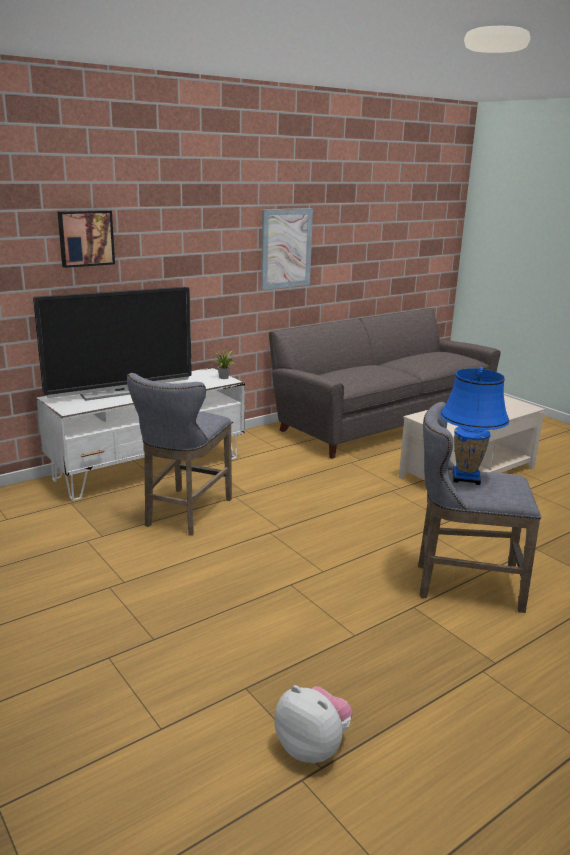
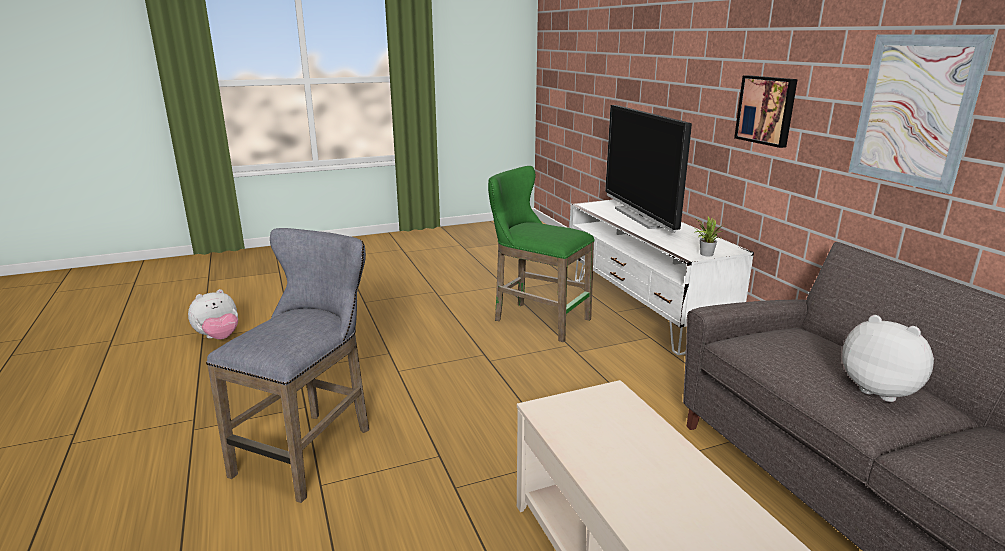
camera: 105 degrees right, 0 degrees up
(85, 238) = (678, 60): picture -> picture (767, 110)
(184, 514) = (536, 319): grey stool -> green stool
(381, 368) = (881, 390): none -> plush toy
(466, 478) = (302, 317): blue table lamp -> none

